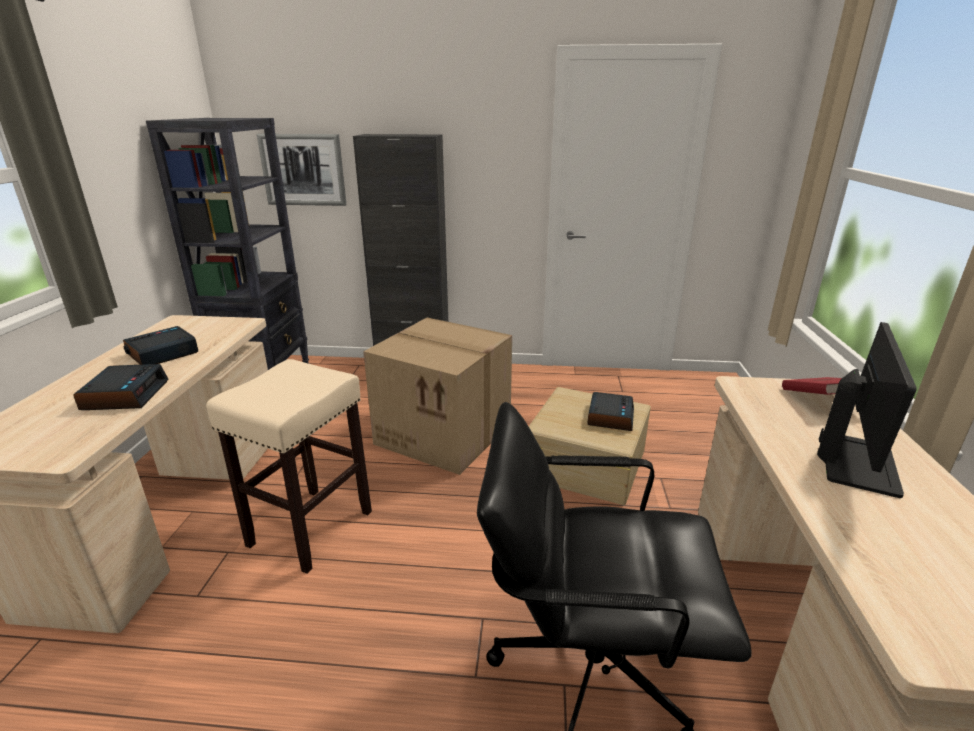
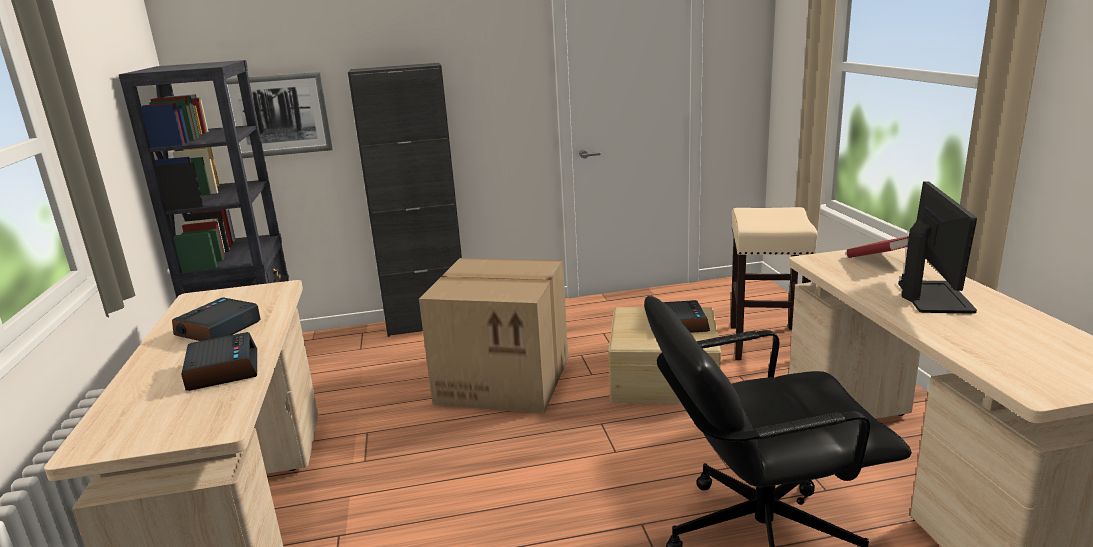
camera: 15 degrees left, 5 degrees down
(310, 529) = (417, 494): beige stool -> beige stool (766, 343)

